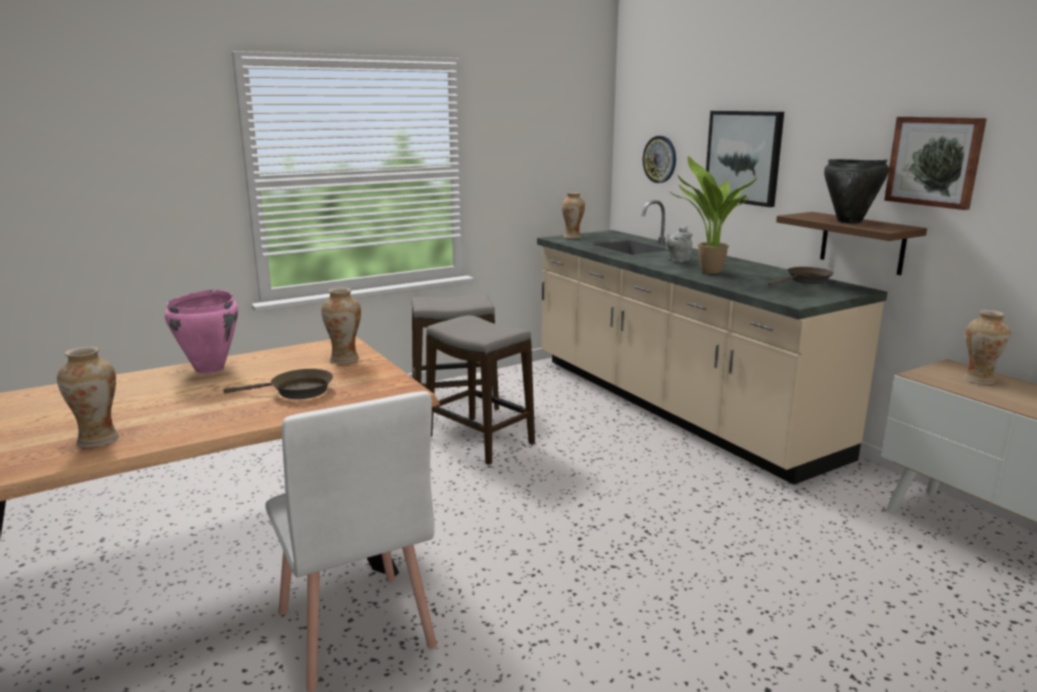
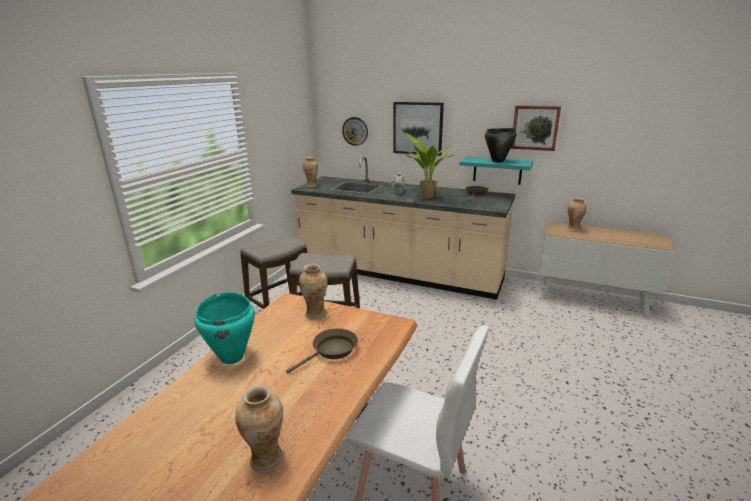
camera: 35 degrees left, 5 degrees up
(210, 368) = (232, 357): pink cooking pot -> turquoise cooking pot
(862, 243) = (497, 170): brown shelf -> turquoise shelf

